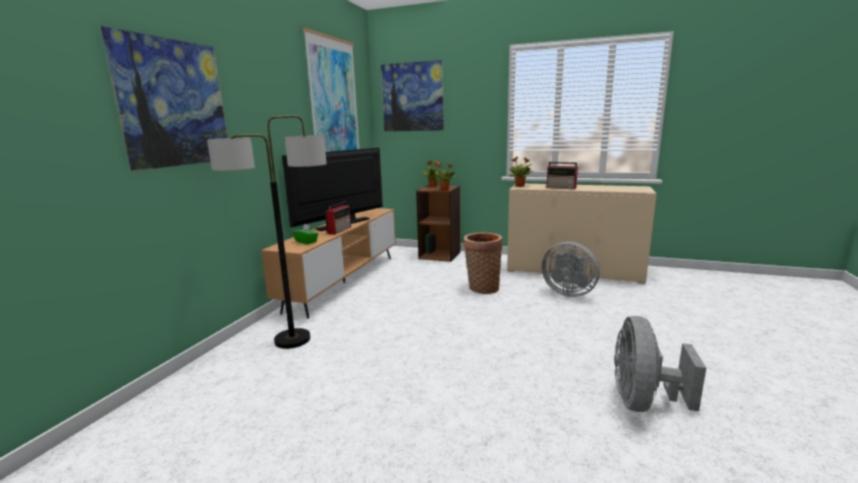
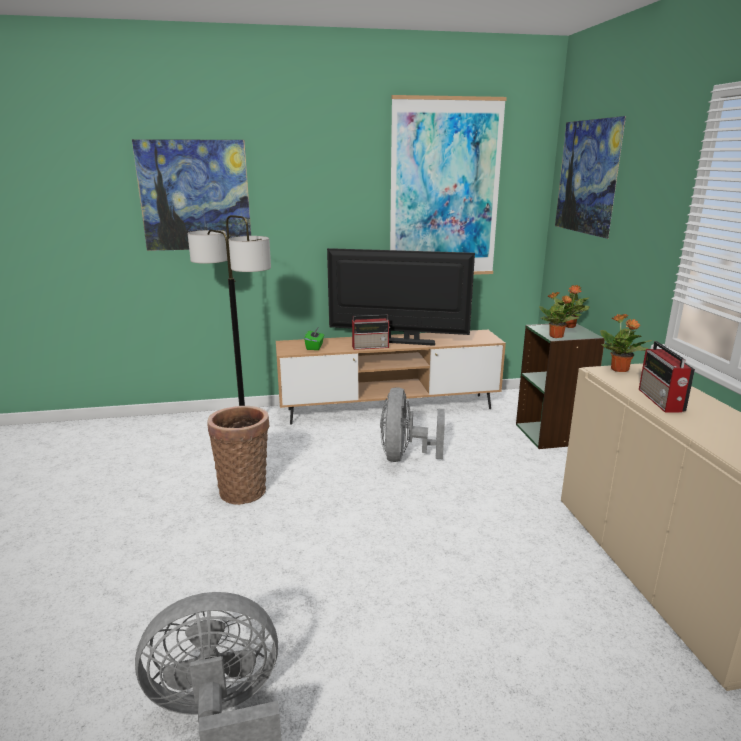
camera: 60 degrees right, 5 degrees up
(440, 255) = (552, 434): brown bookcase -> green bookcase
(482, 288) = (472, 498): basket -> basket (244, 489)
(568, 293) = (545, 584): grey fan -> grey fan (405, 456)

